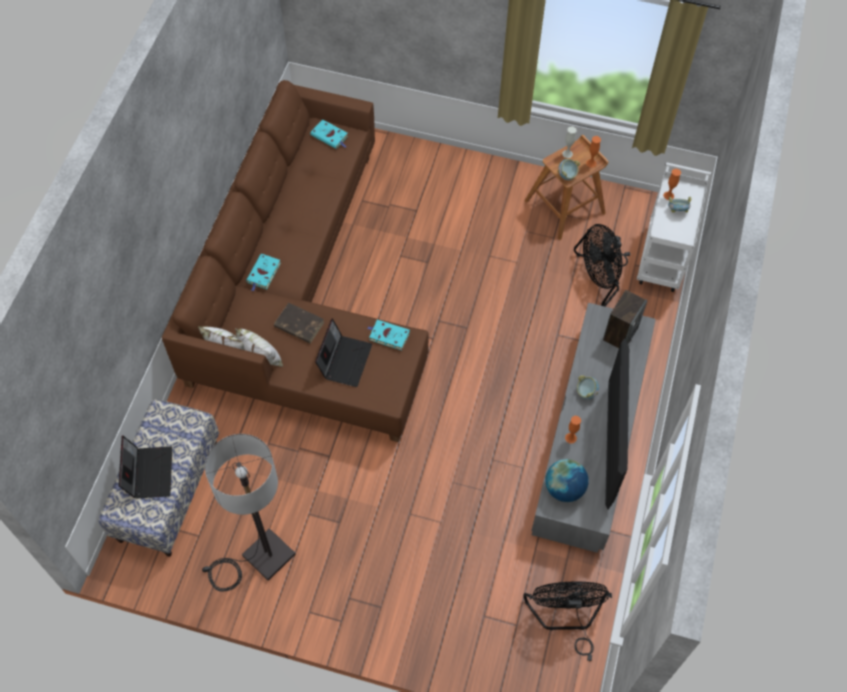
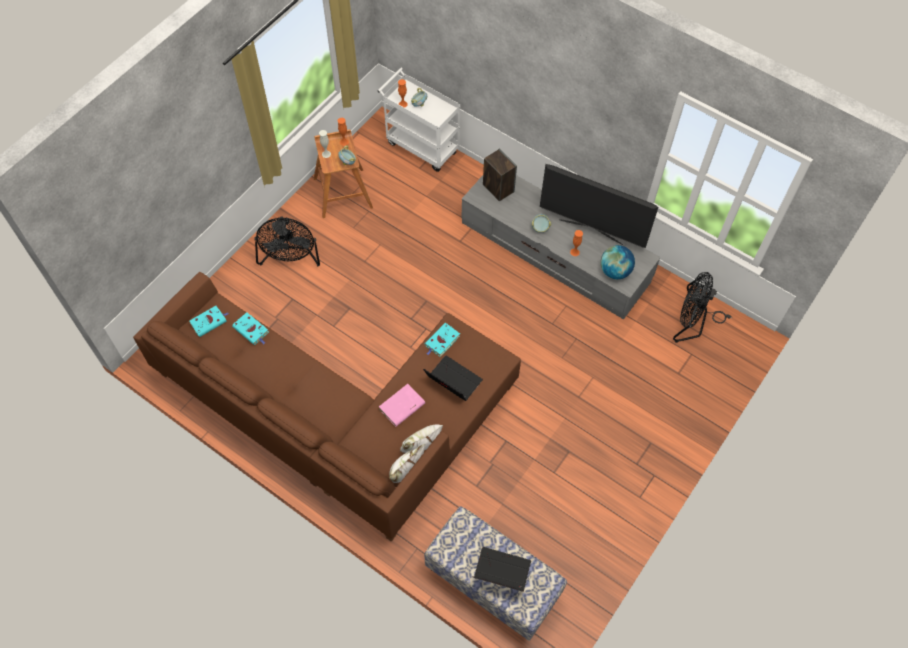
camera: 70 degrees left, 0 degrees up
(255, 561) = (582, 526): floor lamp -> none
(263, 274) = (335, 420): turquoise book -> turquoise book (251, 330)
(298, 324) = (401, 406): brown book -> pink book
(601, 275) = (419, 192): black fan -> black fan (288, 255)

